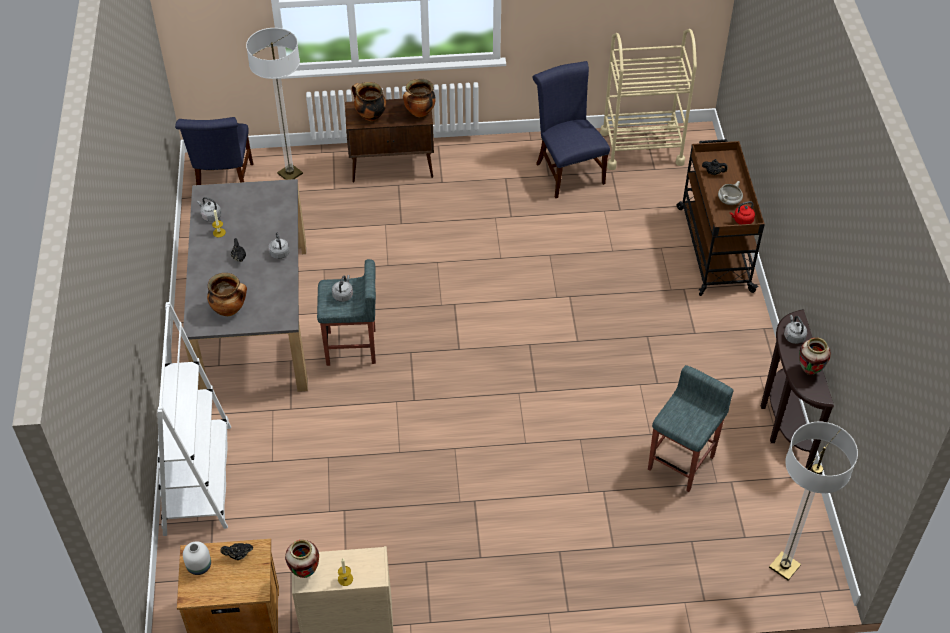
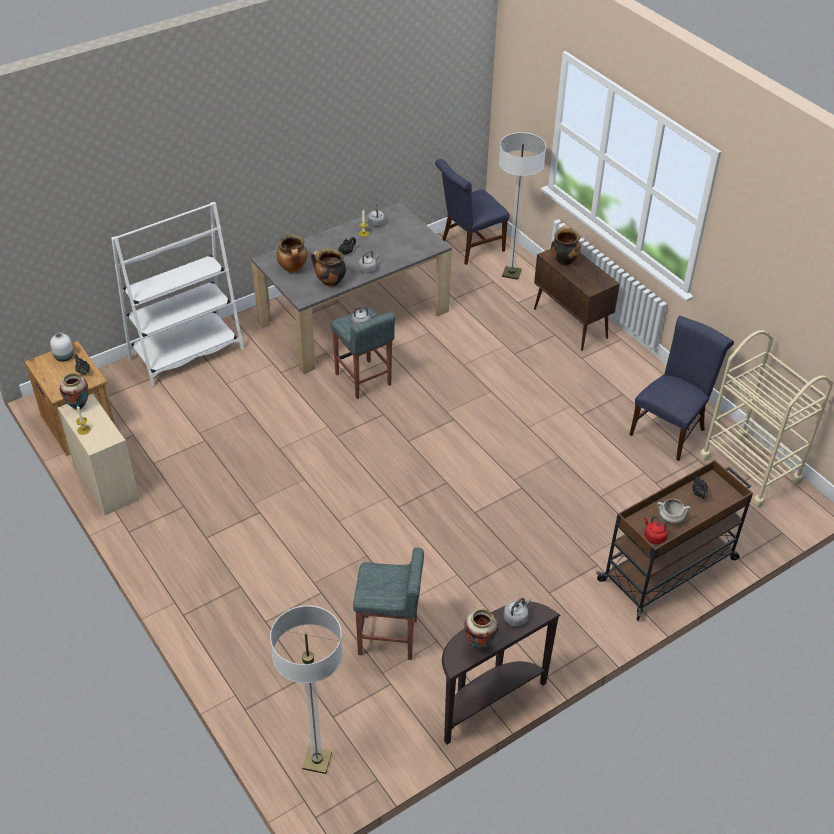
camera: 60 degrees right, 5 degrees down
(419, 113) = (594, 285): cooking pot -> cooking pot (330, 282)

